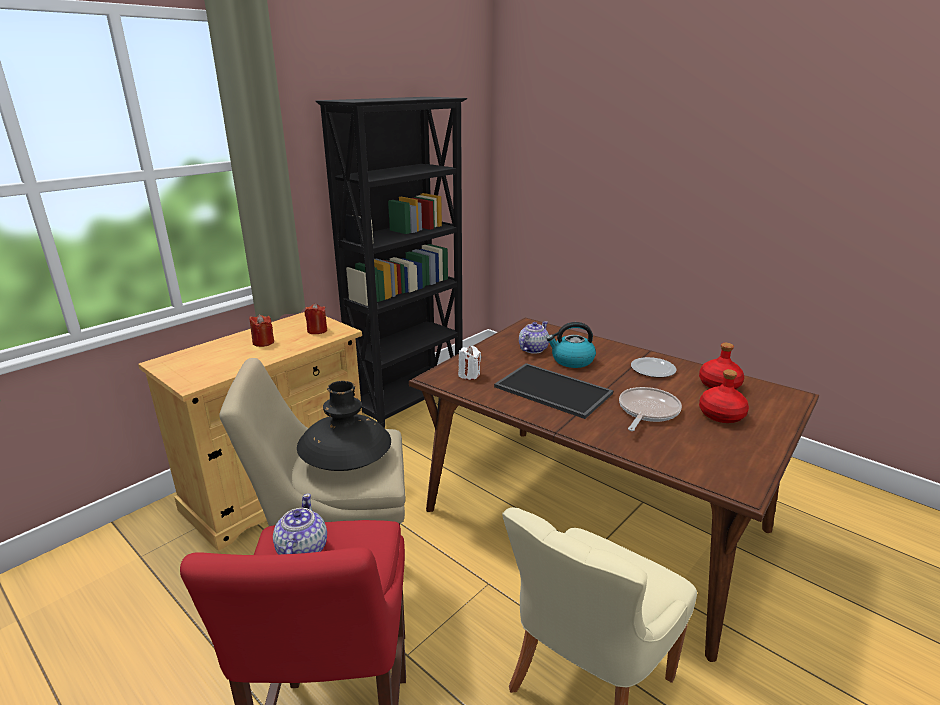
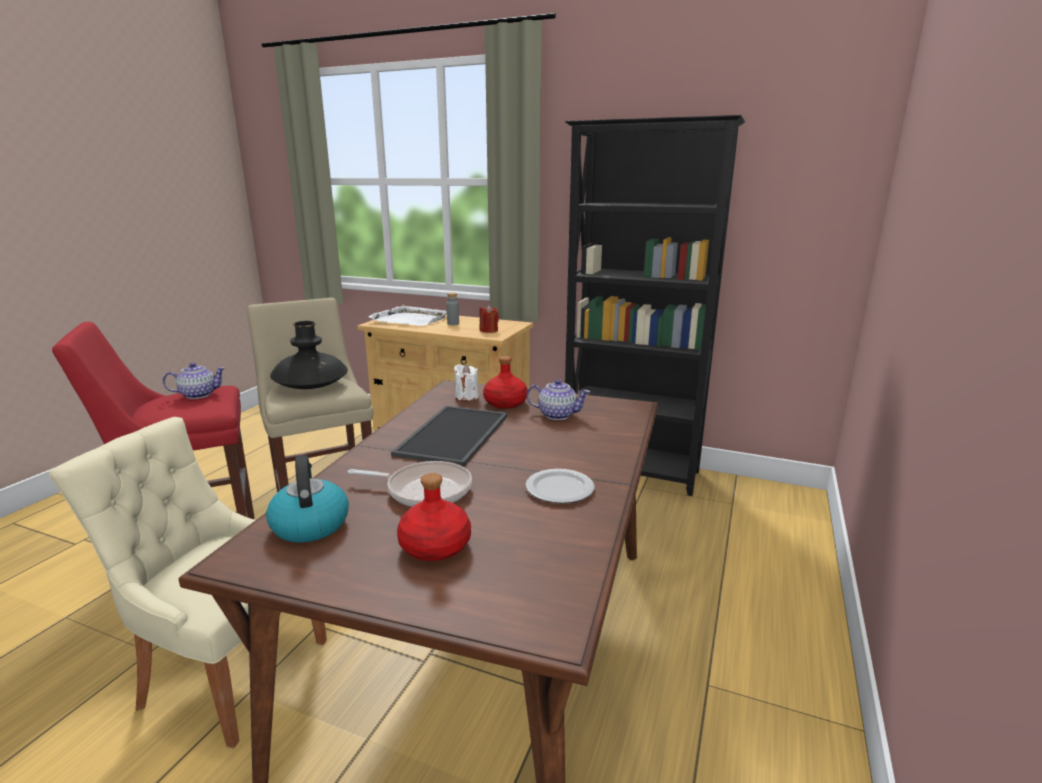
camera: 70 degrees right, 5 degrees down
(205, 362) = (410, 319): none -> white tray
(263, 342) = (453, 323): red candle -> grey bottle
(572, 360) = (543, 437): kettle -> kettle (310, 524)
(719, 385) = (544, 545): red bottle -> red bottle (506, 403)

